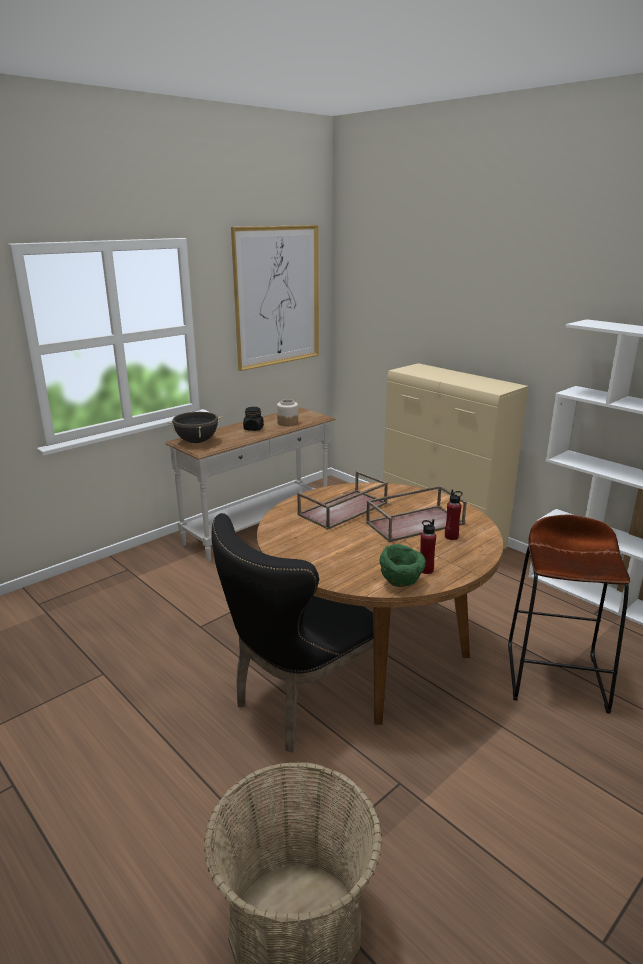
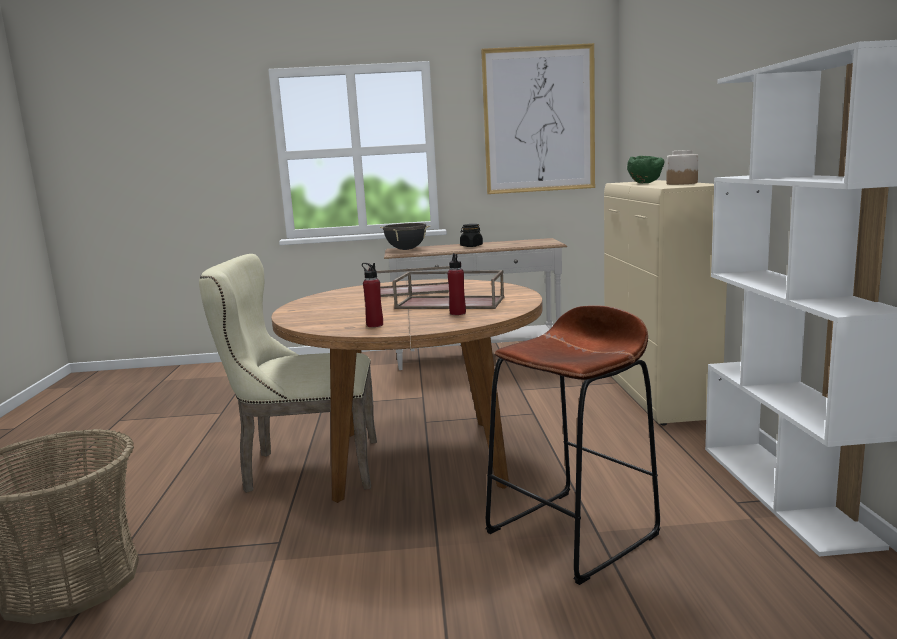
camera: 40 degrees right, 10 degrees down
(287, 423) = (511, 244): jar -> jar (681, 183)
(300, 703) = (303, 468): black chair -> beige chair
(401, 583) = (333, 327): green bowl -> green bowl (645, 183)

